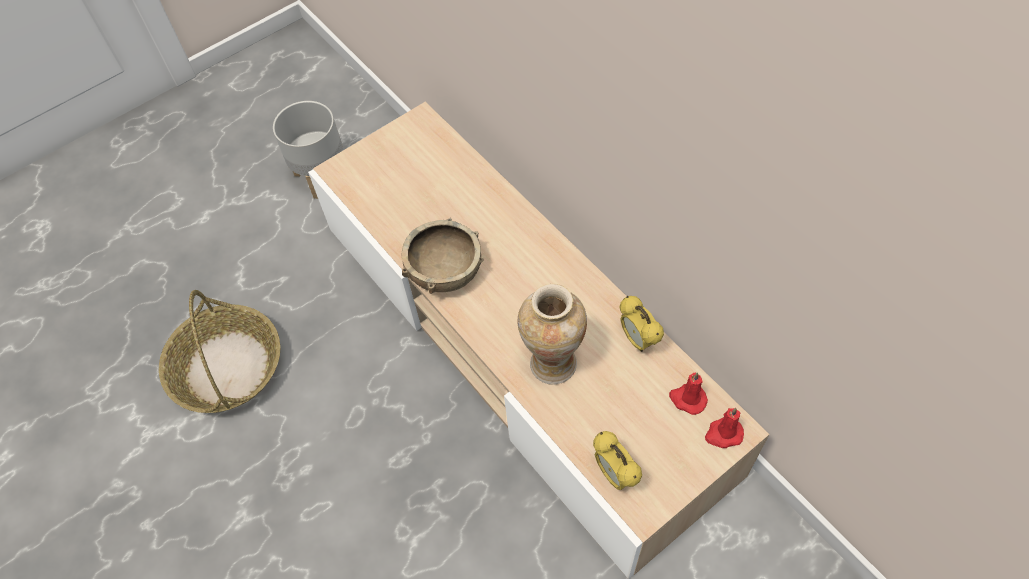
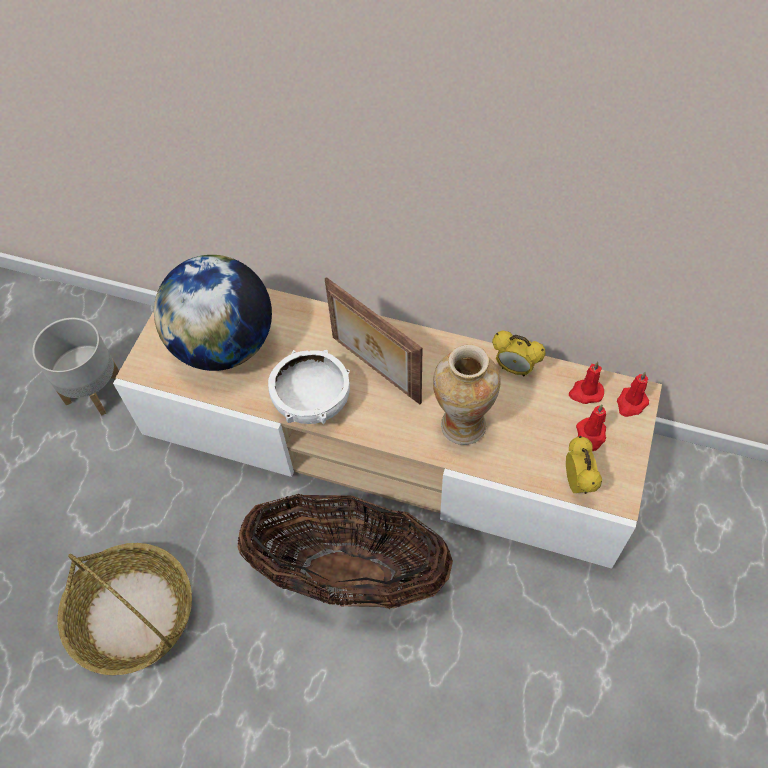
camera: 35 degrees left, 0 degrees up
(404, 439) = (348, 574): none -> basket
(411, 186) = (224, 345): none -> globe
(444, 270) = (311, 401): brown bowl -> white bowl
(514, 273) = (374, 370): none -> picture frame
(614, 474) = (577, 483): alarm clock -> alarm clock turned 120 degrees counterclockwise
(661, 440) = (591, 435): none -> red candle

